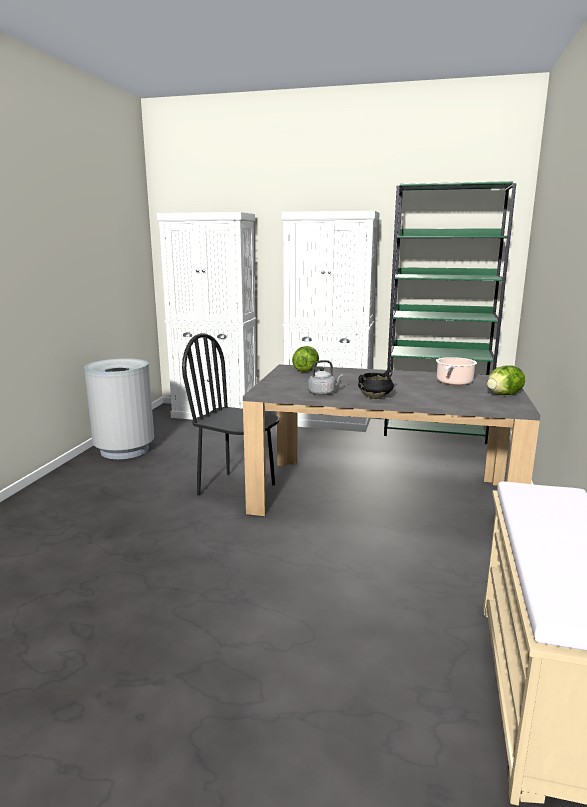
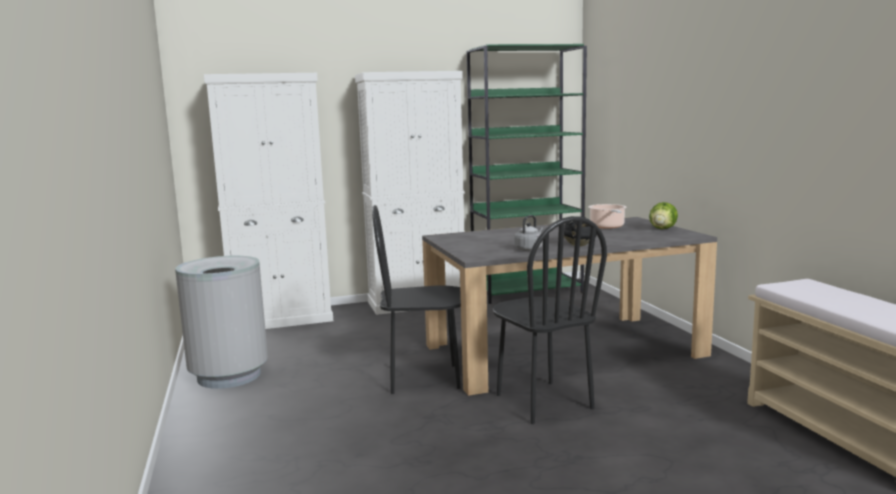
camera: 30 degrees left, 5 degrees down
(293, 539) = (543, 402): none -> black chair
(306, 370) = (463, 236): lettuce -> none

